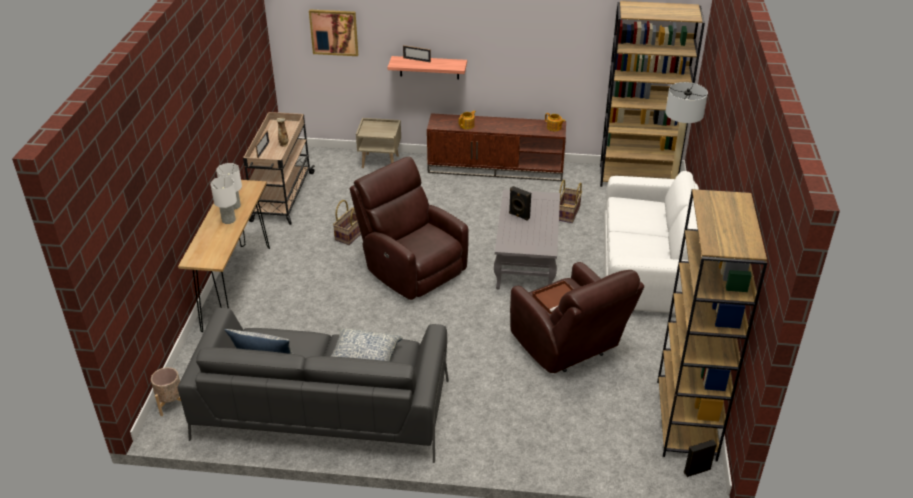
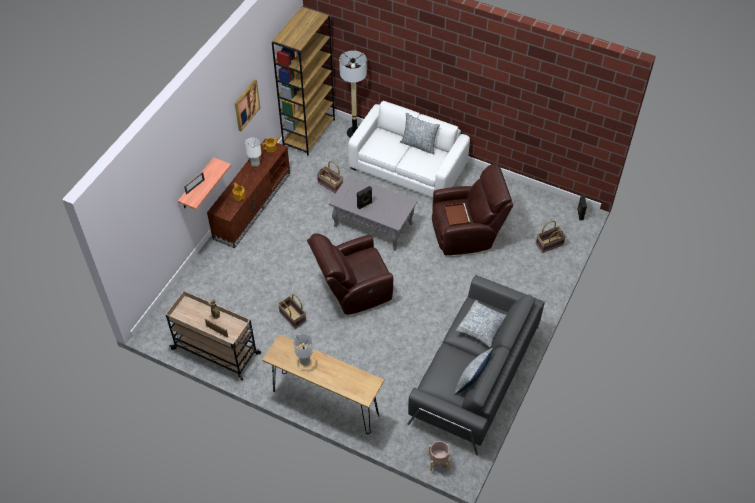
camera: 70 degrees left, 15 degrees up
(228, 220) = (322, 366): white table lamp -> white table lamp (255, 163)
(334, 32) = (145, 222): picture -> picture (246, 105)
(380, 161) = (201, 273): beige nightstand -> none
(606, 443) = (549, 244): none -> basket
(664, 241) = (419, 145): none -> pillow
(686, 420) = (544, 203): brown bookcase -> none

